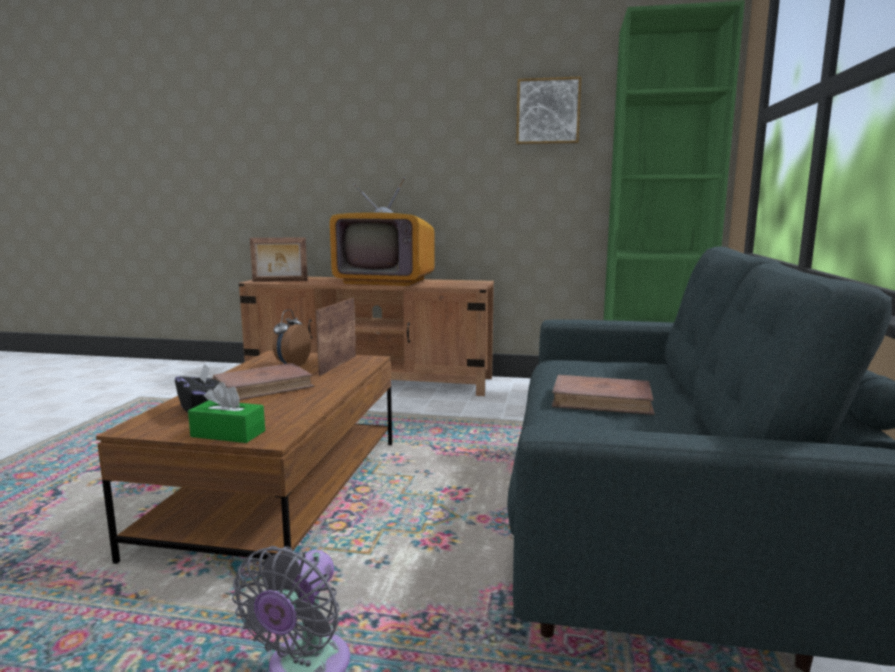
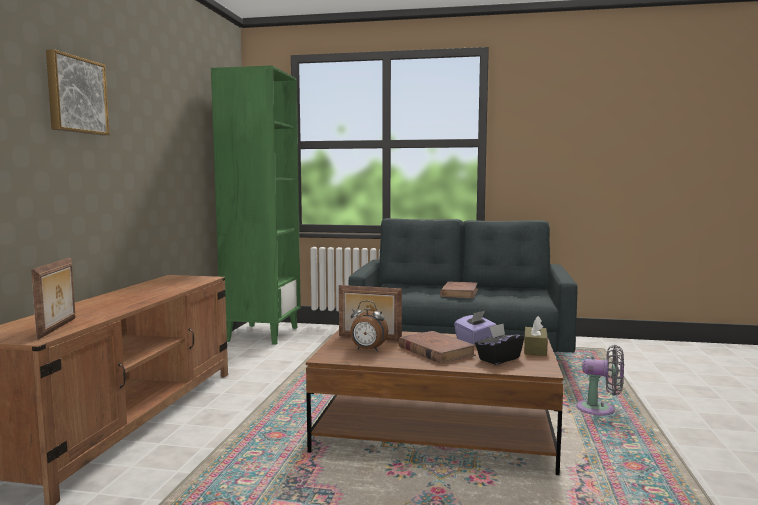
camera: 90 degrees left, 5 degrees down
(228, 434) = (535, 349): green tissue box -> brown tissue box
(295, 405) = (475, 341): none -> purple tissue box
(385, 281) = (134, 295): television -> none
(548, 111) = (179, 119): picture -> picture (75, 95)

